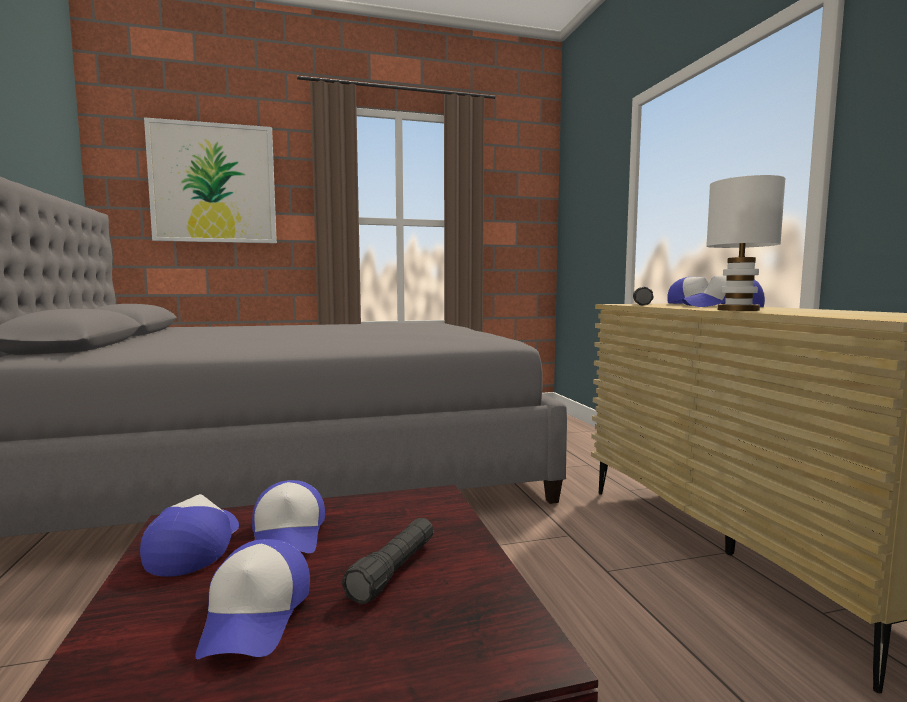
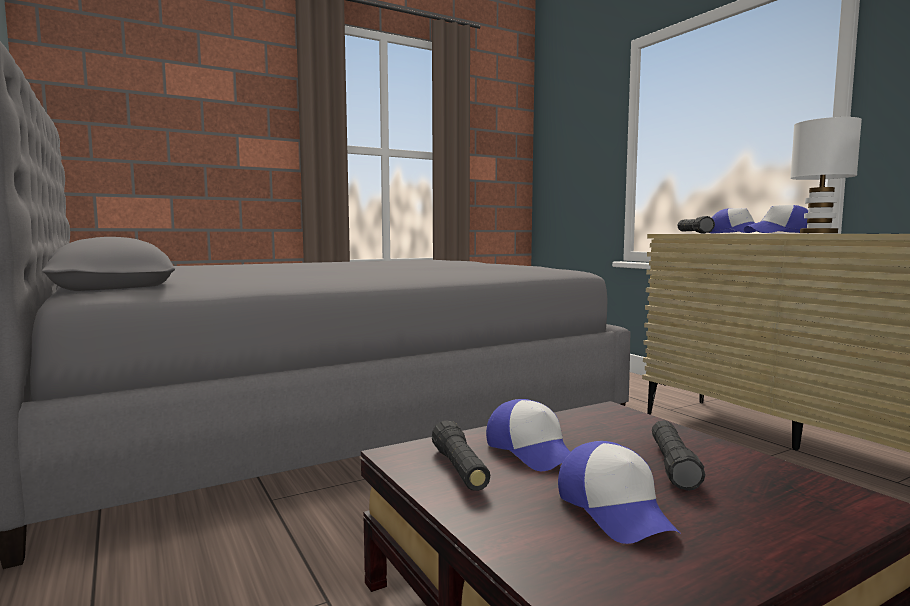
camera: 15 degrees left, 0 degrees up
(195, 546) = (460, 469): cap -> black flashlight
(213, 183) = (180, 98): picture -> none

